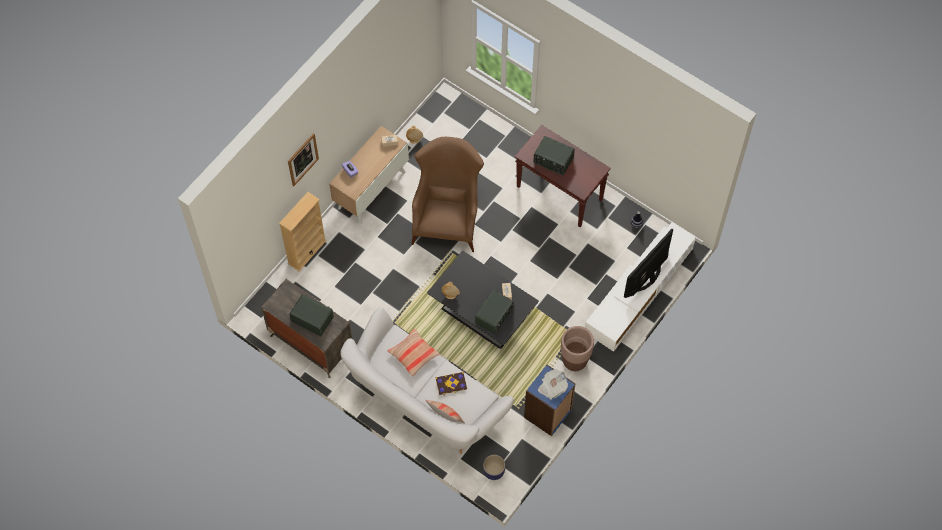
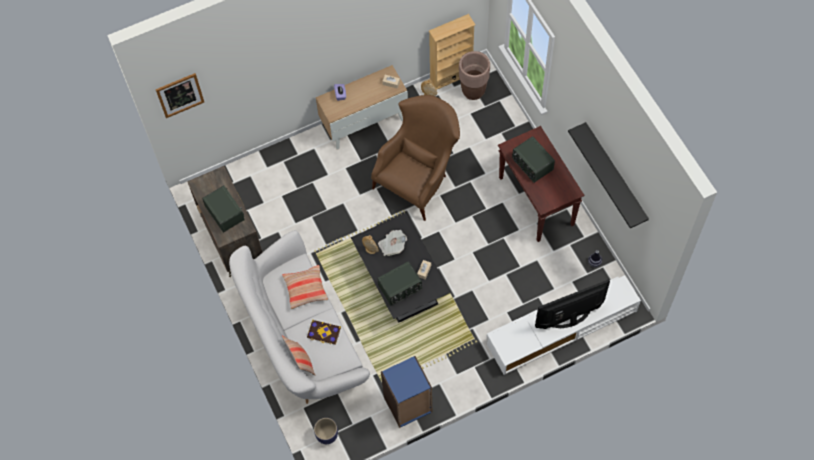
camera: 30 degrees right, 0 degrees up
(302, 159) = (280, 58): picture -> picture (180, 95)
(307, 252) = (275, 154): beige bookcase -> beige bookcase (451, 76)
(552, 387) = (407, 380): newspaper -> newspaper (392, 246)
(574, 361) = (461, 367): brown planter -> brown planter (473, 91)
(639, 138) = (615, 175): none -> black shelf

